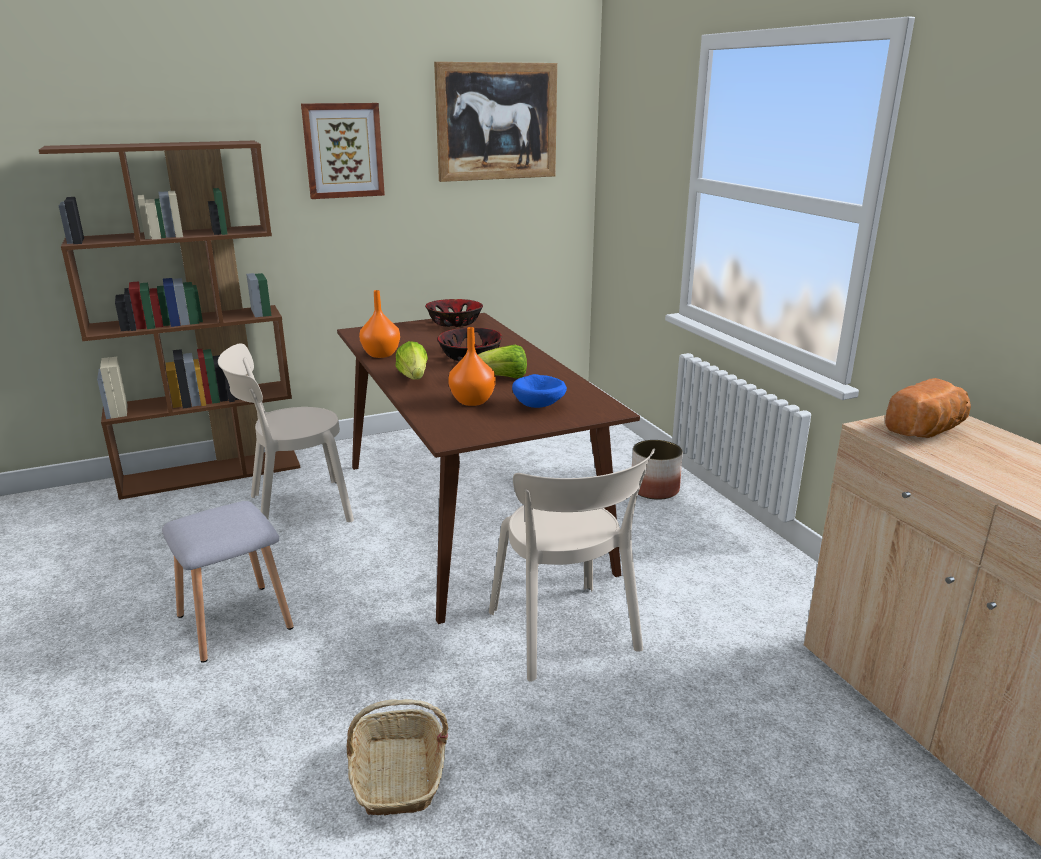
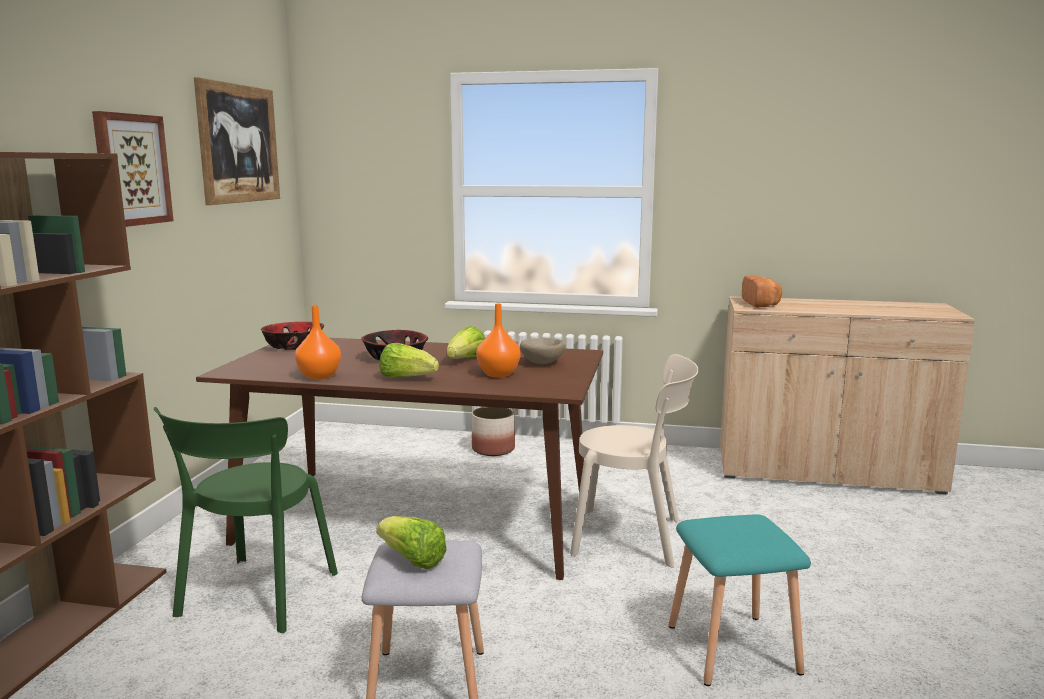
camera: 55 degrees left, 10 degrees down
(210, 519) = (412, 560): none -> lettuce
(294, 509) = (255, 598): beige chair -> green chair
(398, 775) = (735, 650): basket -> turquoise stool
(540, 406) = (543, 363): blue bowl -> beige bowl

